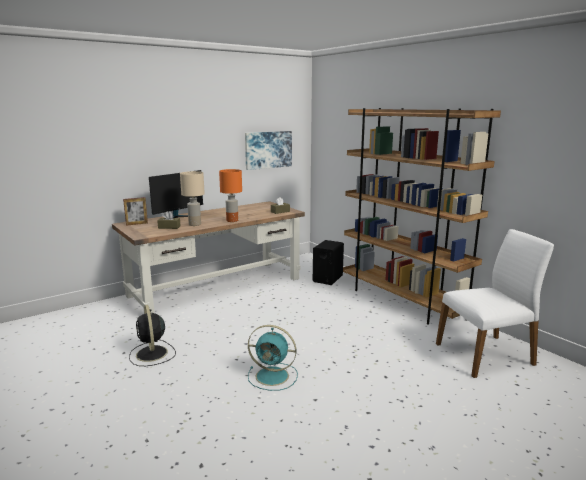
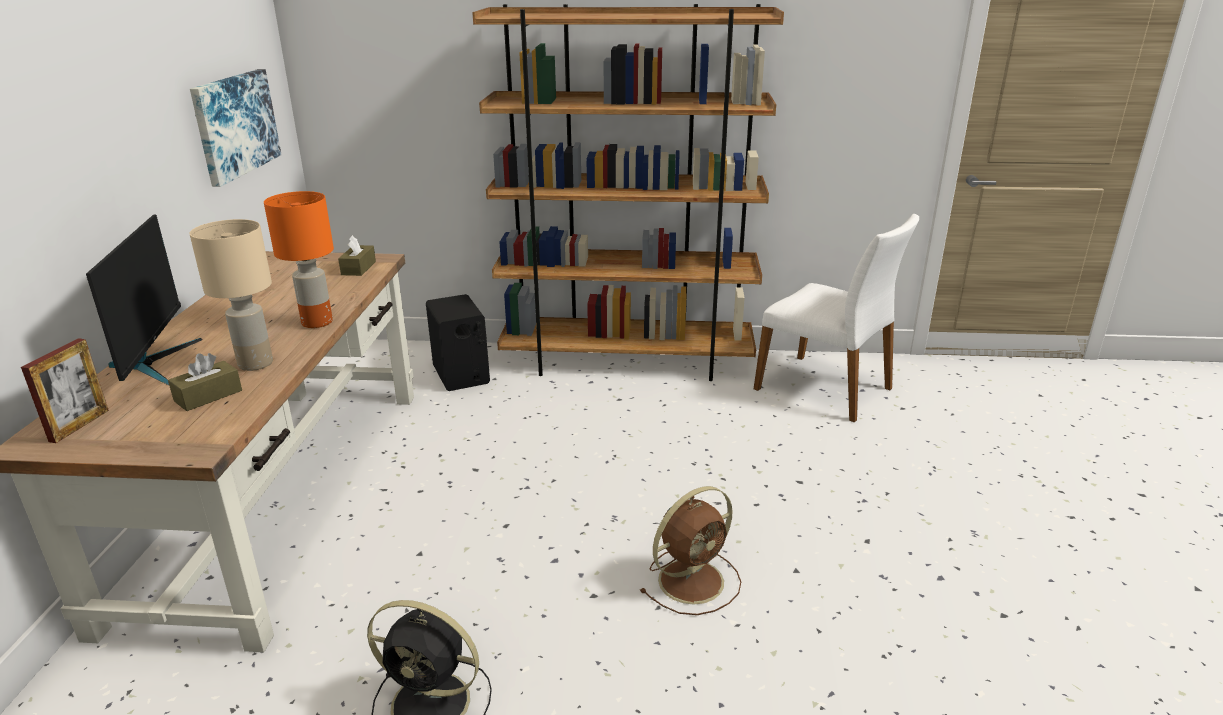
camera: 50 degrees left, 10 degrees up
(273, 376) = (693, 580): turquoise fan -> brown fan
(486, 354) = (825, 388): white chair -> white chair turned 105 degrees clockwise

